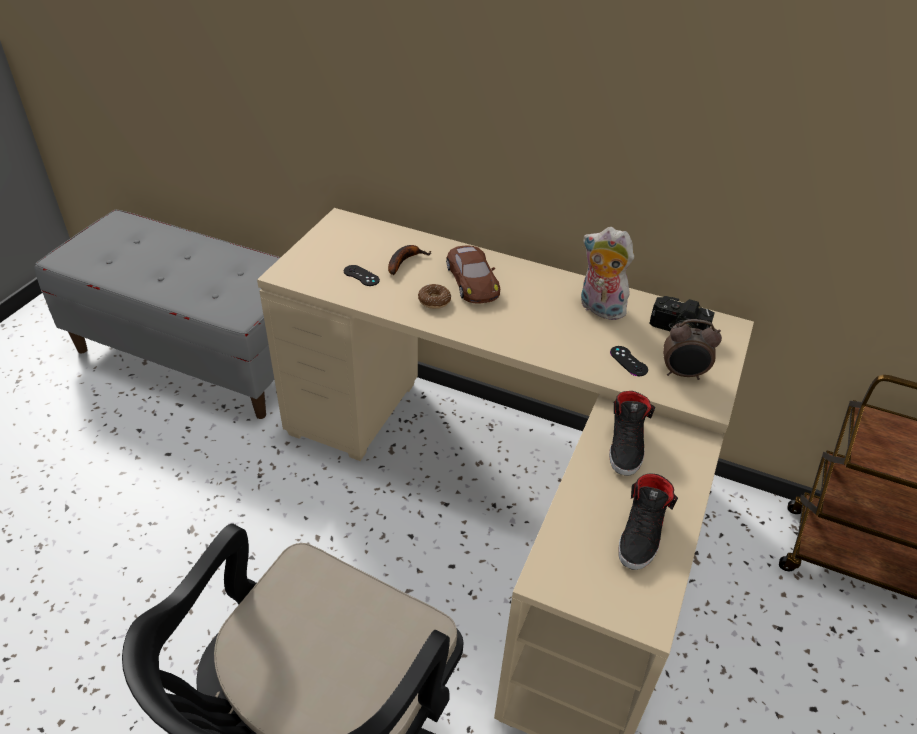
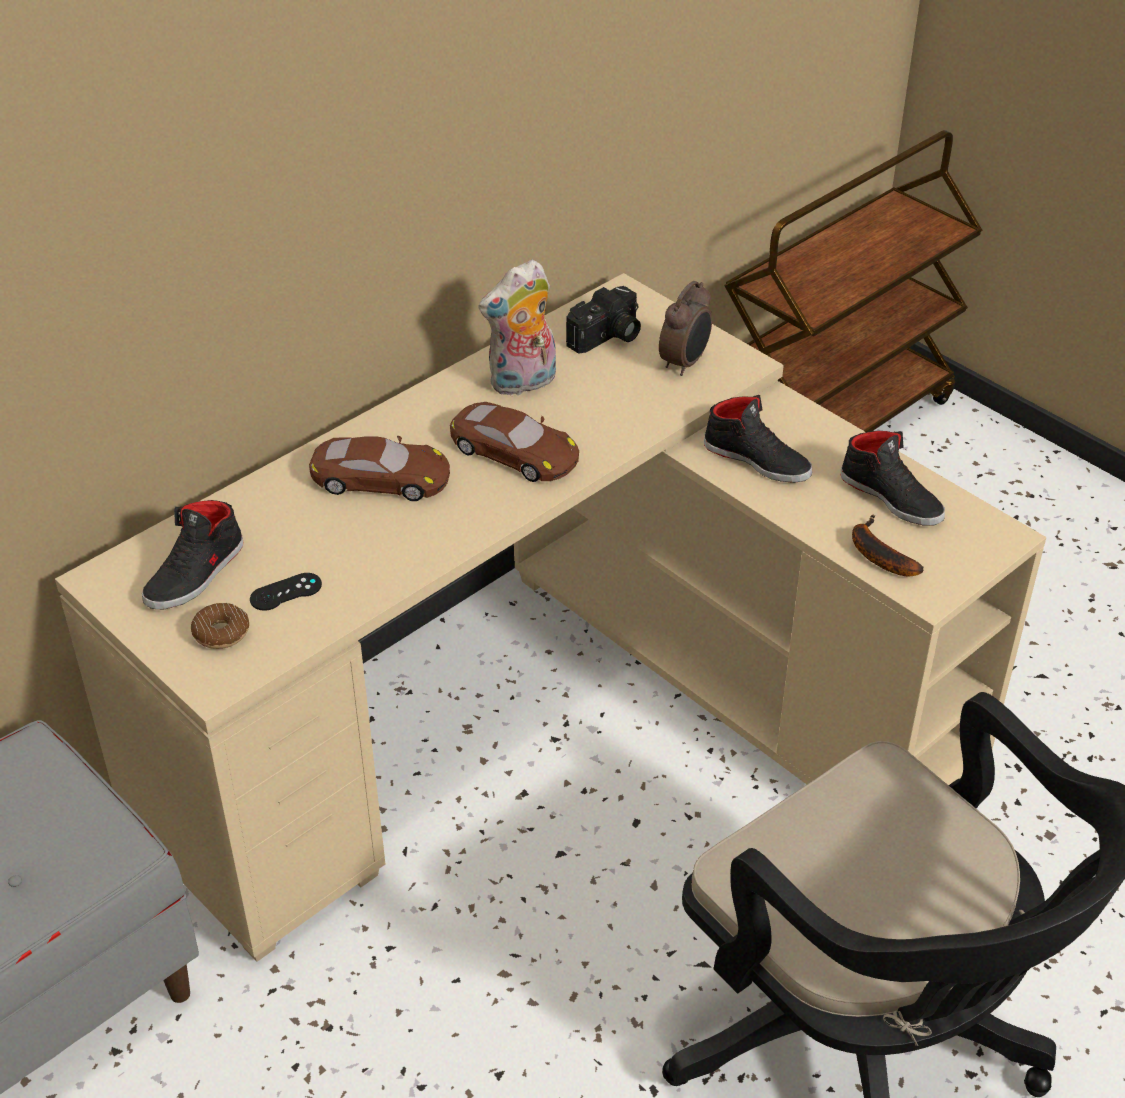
camera: 65 degrees left, 0 degrees up
(359, 244) = (196, 574): none -> black shoe
(404, 261) = (281, 534): banana -> banana (877, 554)
(434, 301) = (404, 530): donut -> donut (221, 633)
(532, 323) = (514, 451): none -> brown toy car
(628, 361) = (638, 396): black game controller -> none

